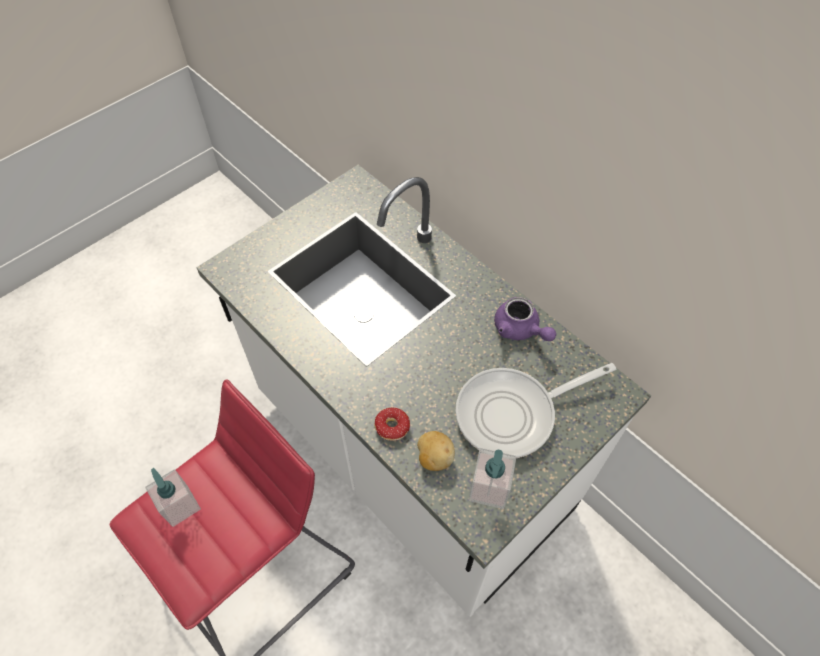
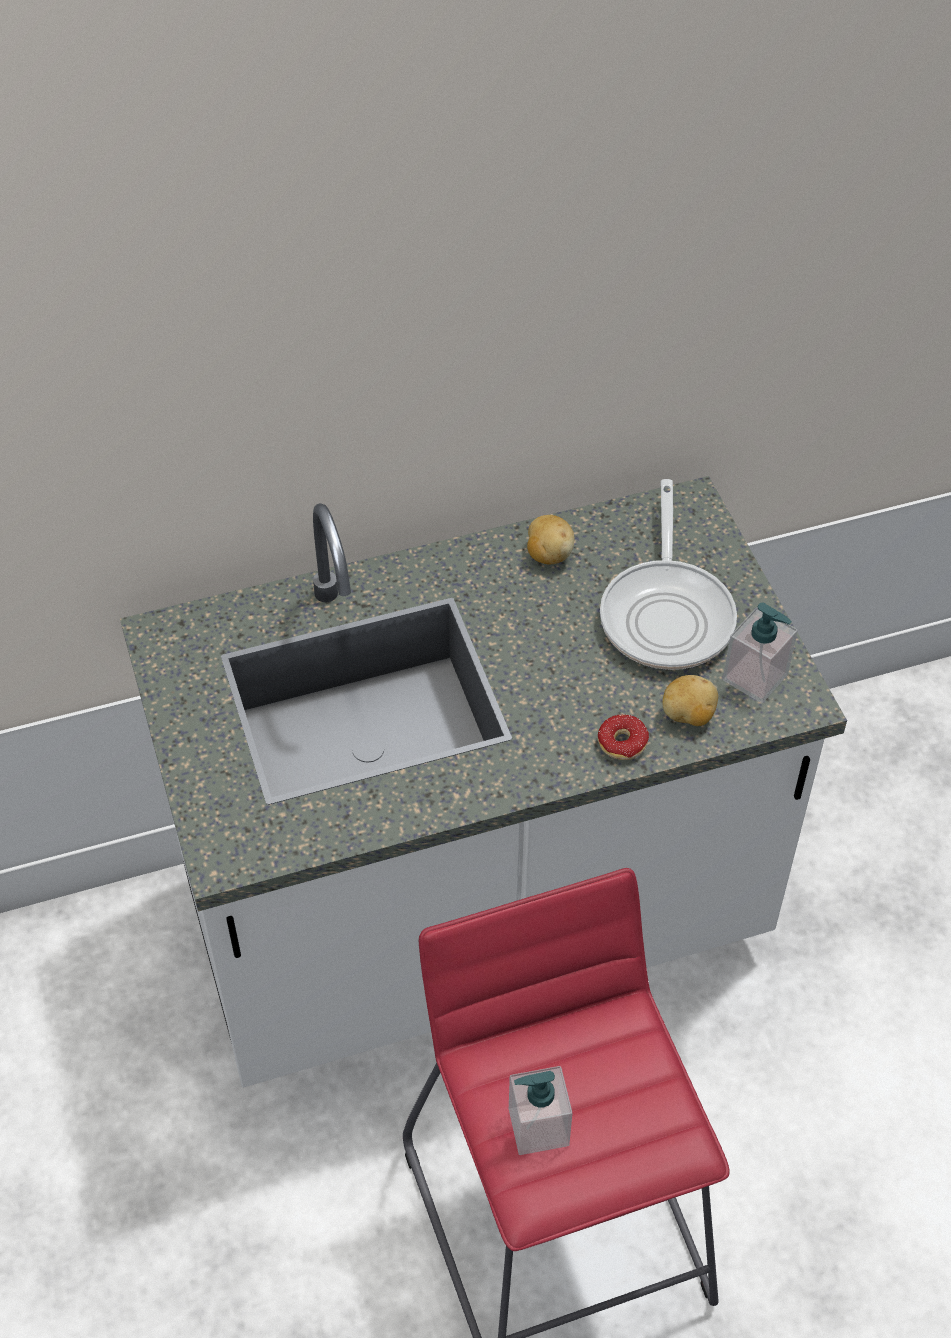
camera: 65 degrees left, 5 degrees down
(520, 330) = (548, 554): purple teapot -> potato

